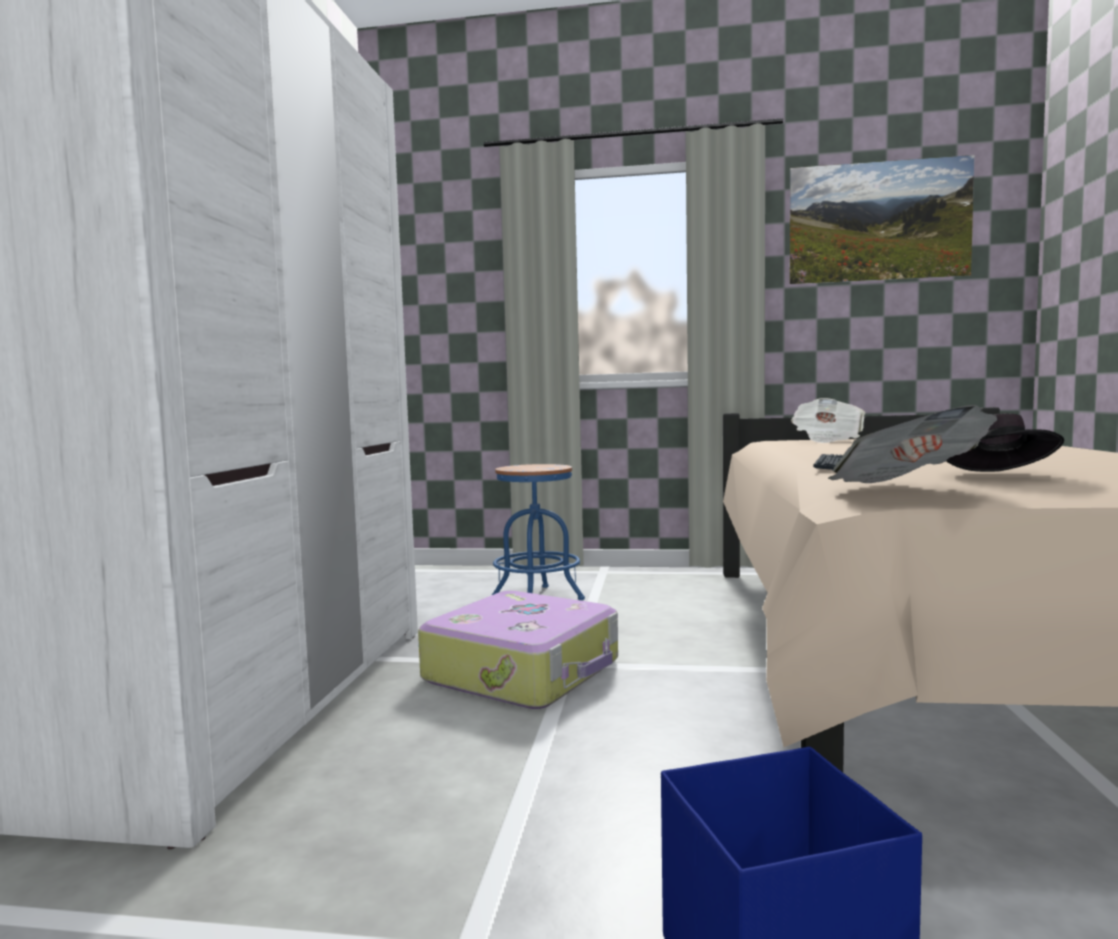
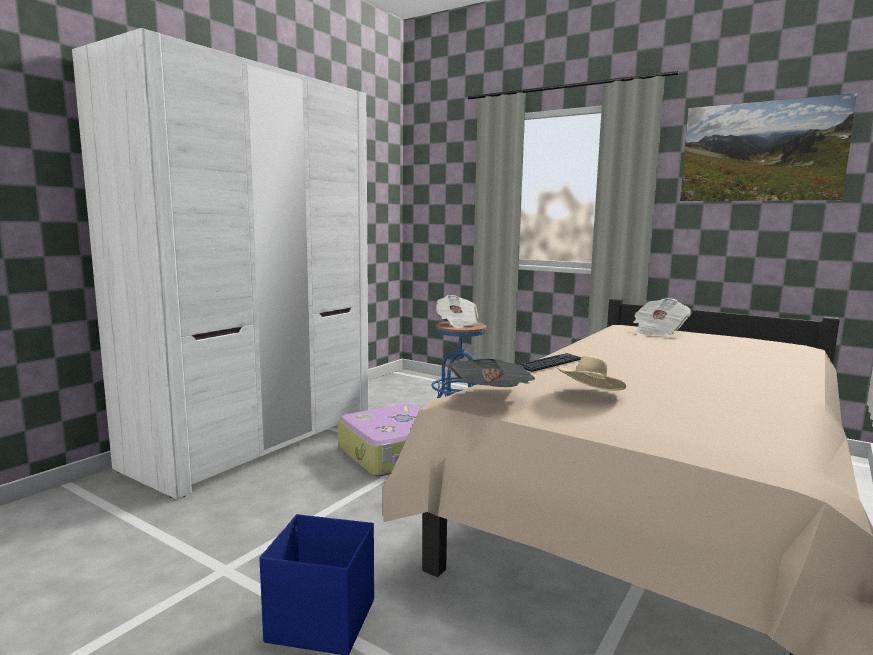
camera: 25 degrees right, 5 degrees up
(524, 466) = (457, 323): none -> newspaper
(1000, 476) = (589, 396): black hat -> beige hat

